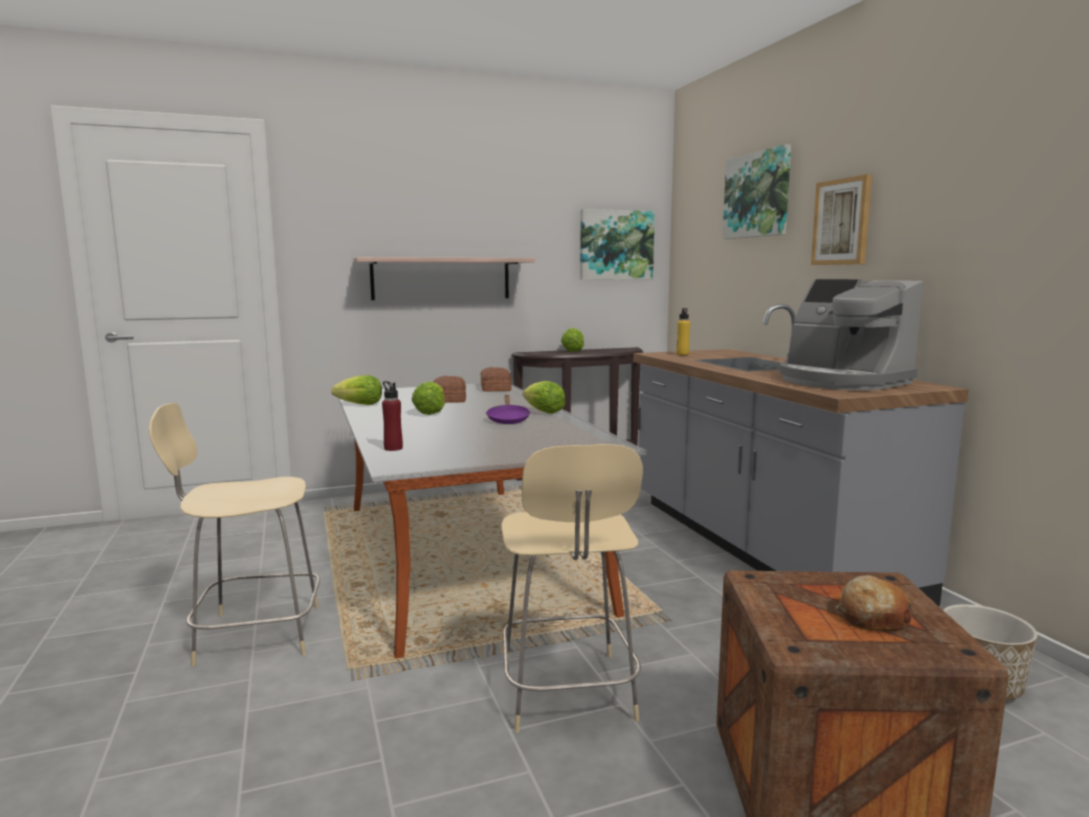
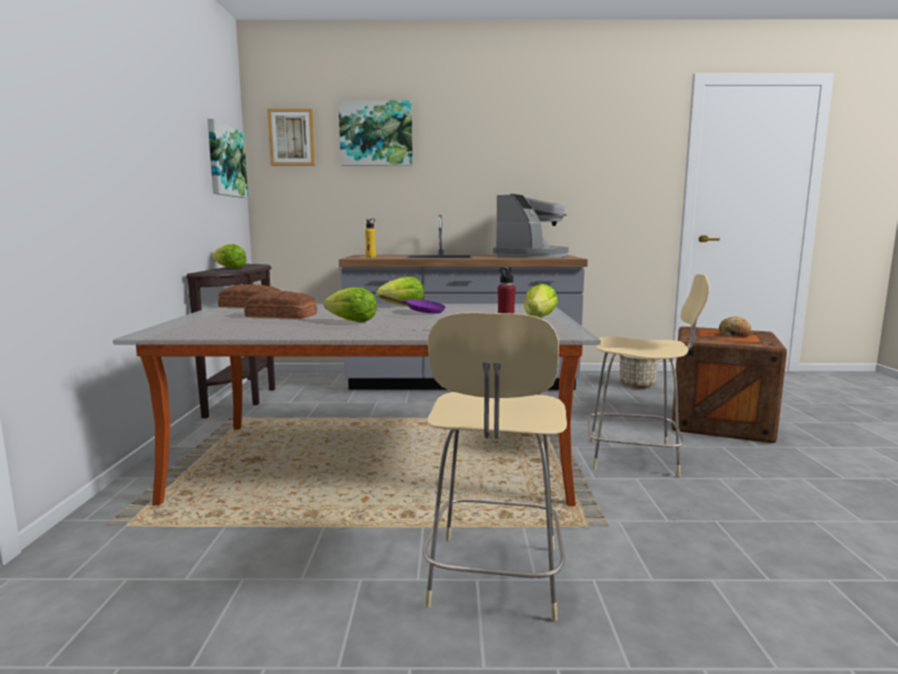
camera: 70 degrees left, 0 degrees up
(360, 405) = (255, 334): lettuce -> lettuce (539, 318)
(441, 278) = (130, 180): shelf -> none
(841, 381) = (531, 256): coffee machine -> coffee machine turned 45 degrees counterclockwise
(842, 222) = (466, 161): picture -> picture (292, 137)

